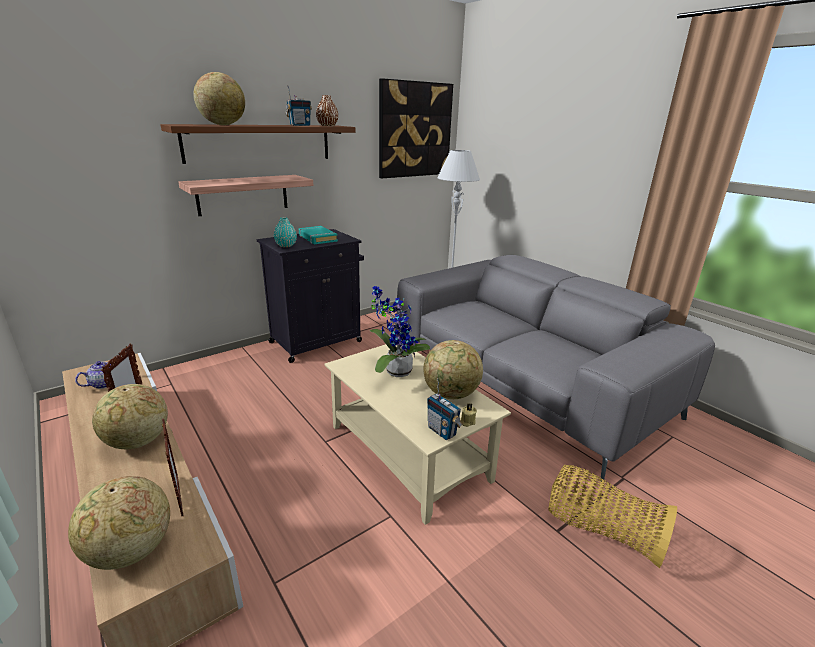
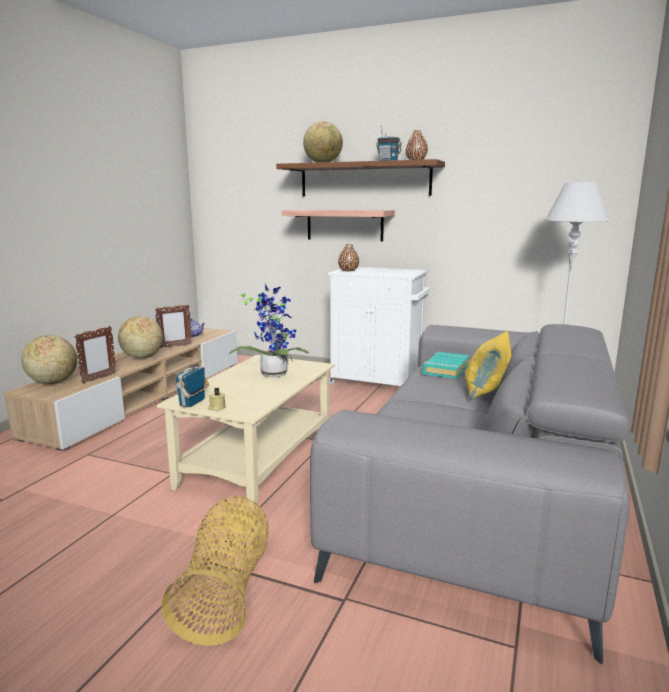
camera: 60 degrees right, 10 degrees down
(286, 245) = (348, 270): turquoise vase -> brown vase
(317, 238) = (387, 271): turquoise book -> turquoise book (445, 369)
(317, 341) = (378, 381): black cabinet -> white cabinet
(415, 130) = (558, 164): picture -> none
(451, 394) = (257, 396): globe -> none
(508, 316) = (486, 391): none -> yellow pillow

